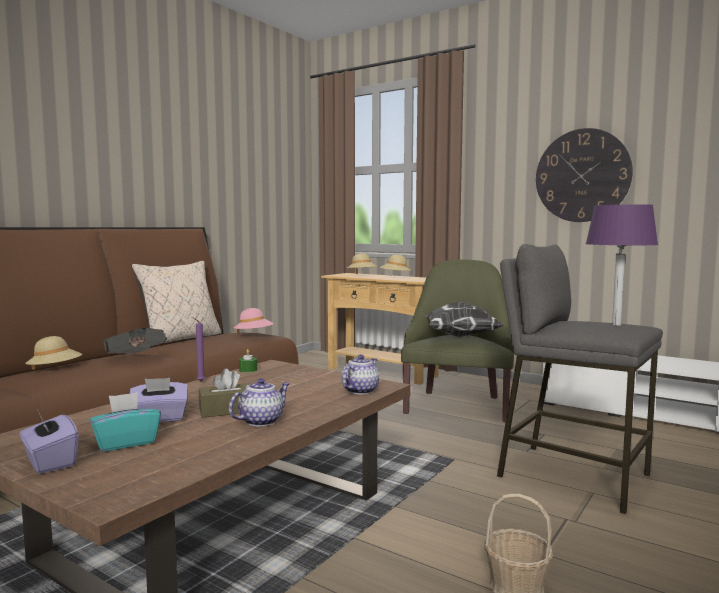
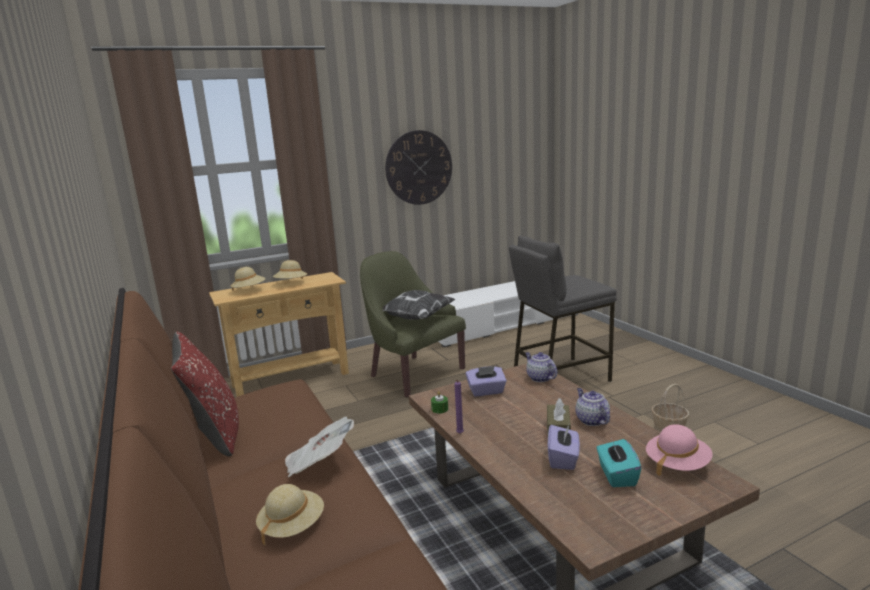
camera: 60 degrees left, 10 degrees up
(50, 462) = (649, 509): purple tissue box -> purple tissue box (486, 391)
(181, 339) = (213, 435): beige pillow -> red pillow
(254, 335) = (291, 390): pink hat -> pink hat (677, 464)
(616, 325) = (572, 279): purple table lamp -> none

